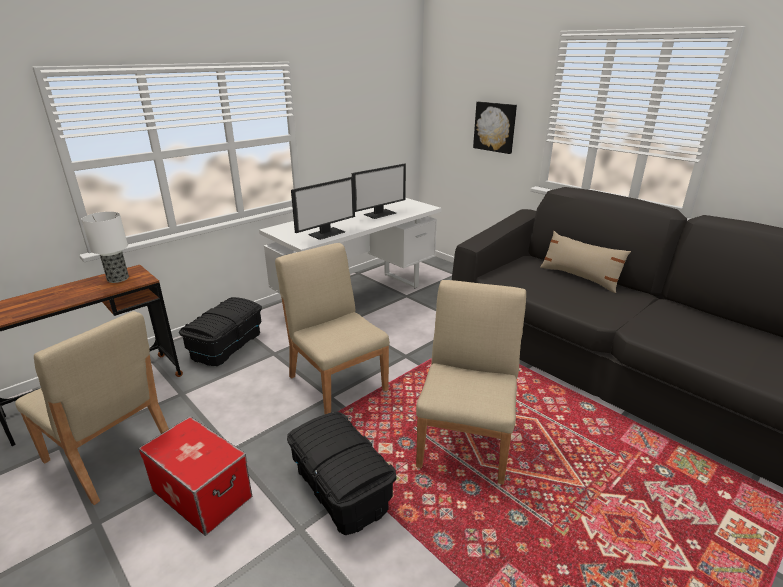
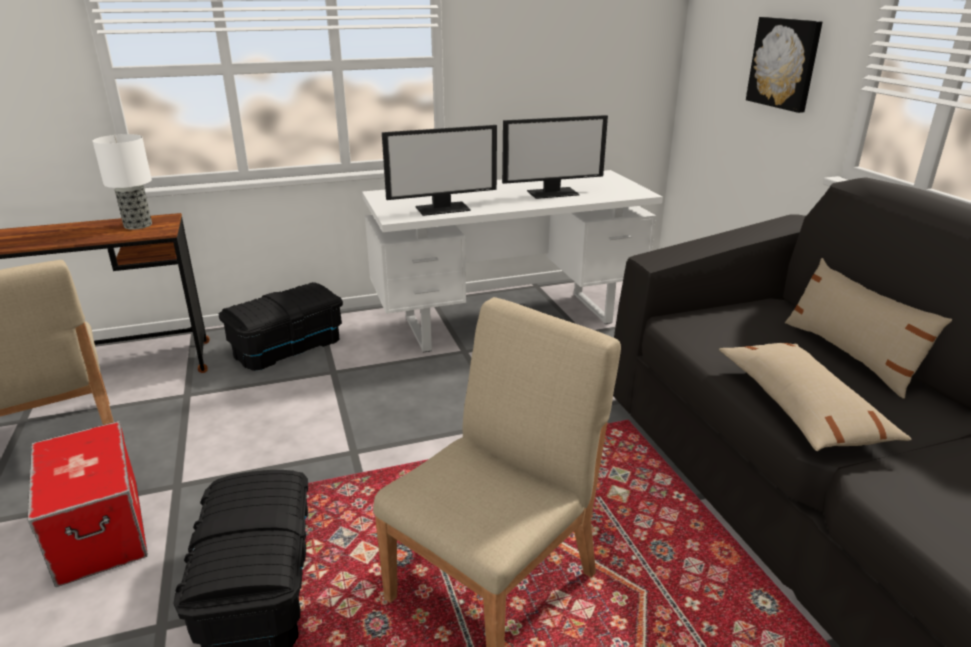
camera: 25 degrees right, 0 degrees up
(337, 382) = (380, 434): beige chair -> none
(581, 307) = (800, 408): none -> beige pillow

